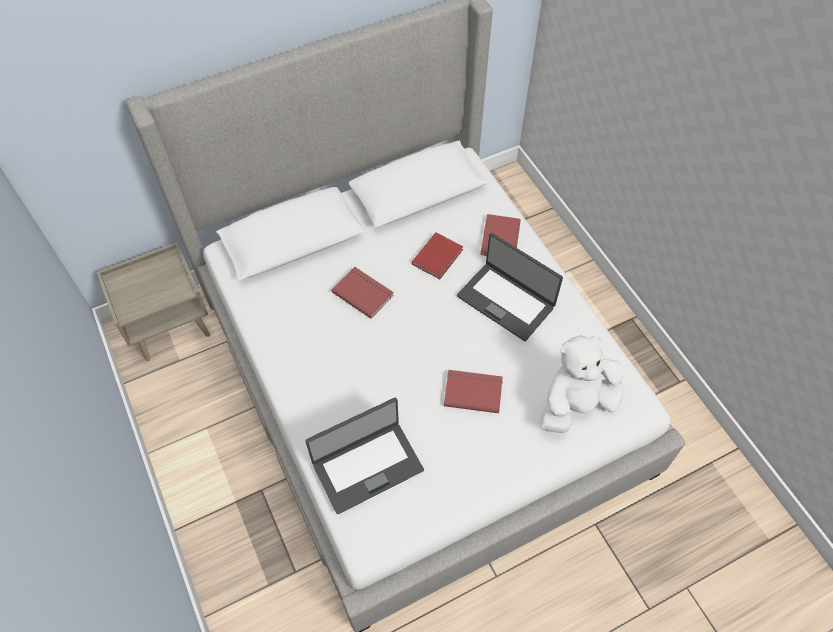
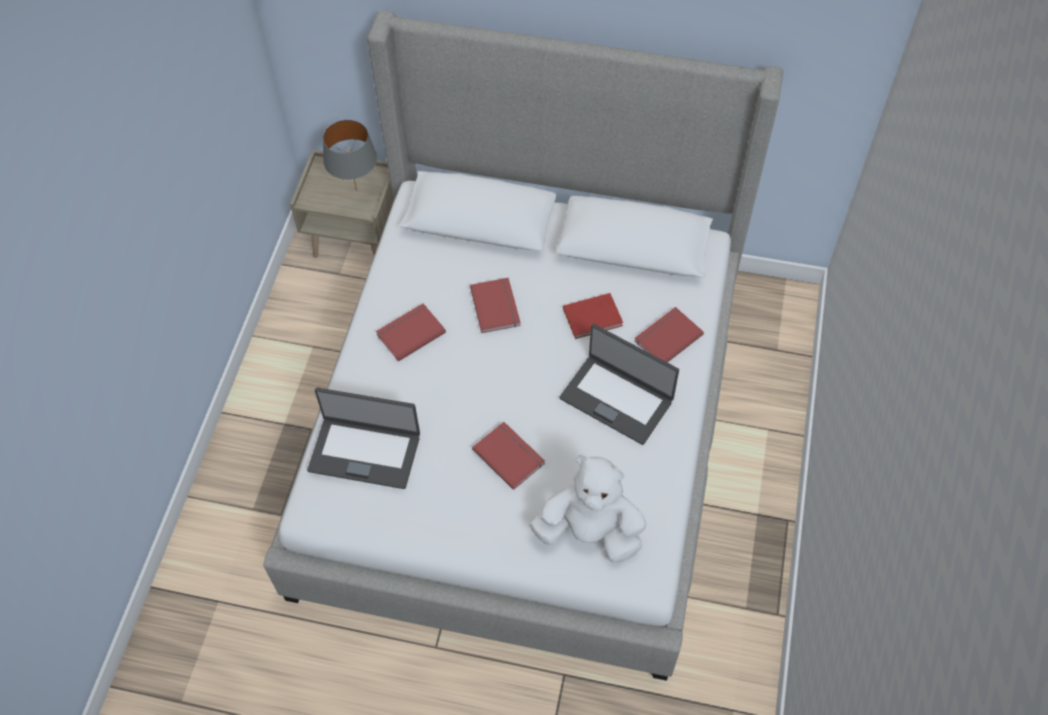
camera: 40 degrees right, 0 degrees up
(162, 282) = (356, 191): none -> grey table lamp
(316, 354) = (409, 332): none -> red book
(506, 300) = (617, 398): laptop -> laptop turned 45 degrees counterclockwise

